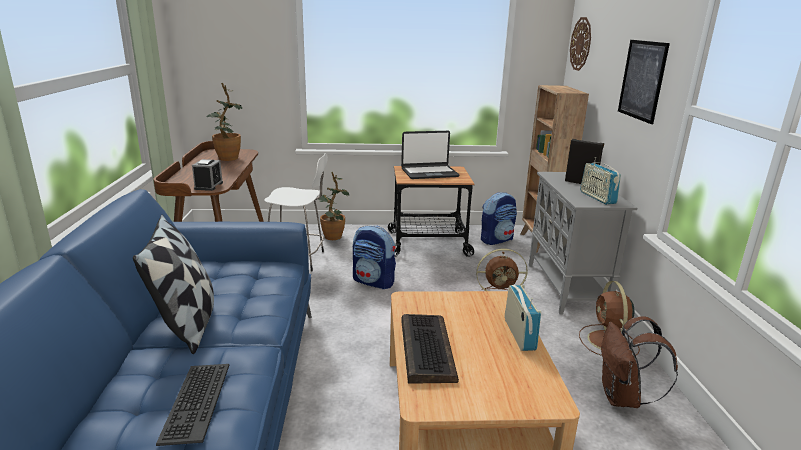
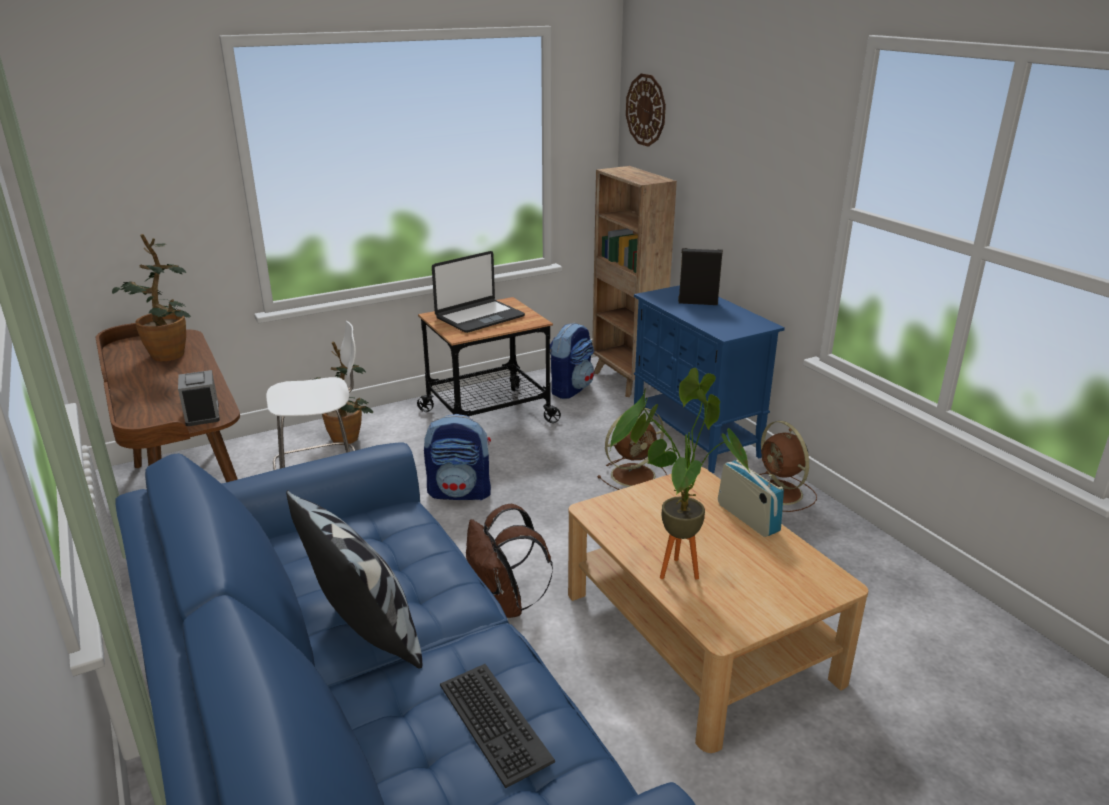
camera: 25 degrees left, 5 degrees up
(426, 348) = (669, 567): keyboard -> potted plant
(566, 288) = (696, 436): grey cabinet -> blue cabinet
(597, 197) = (734, 322): radio -> none
(622, 398) = (833, 554): brown backpack -> brown backpack (503, 607)
(642, 80) = (766, 170): picture -> none

